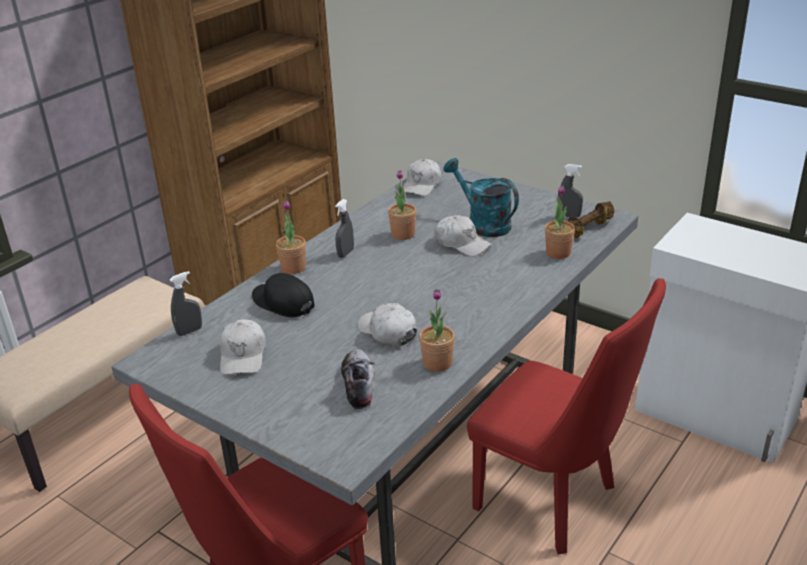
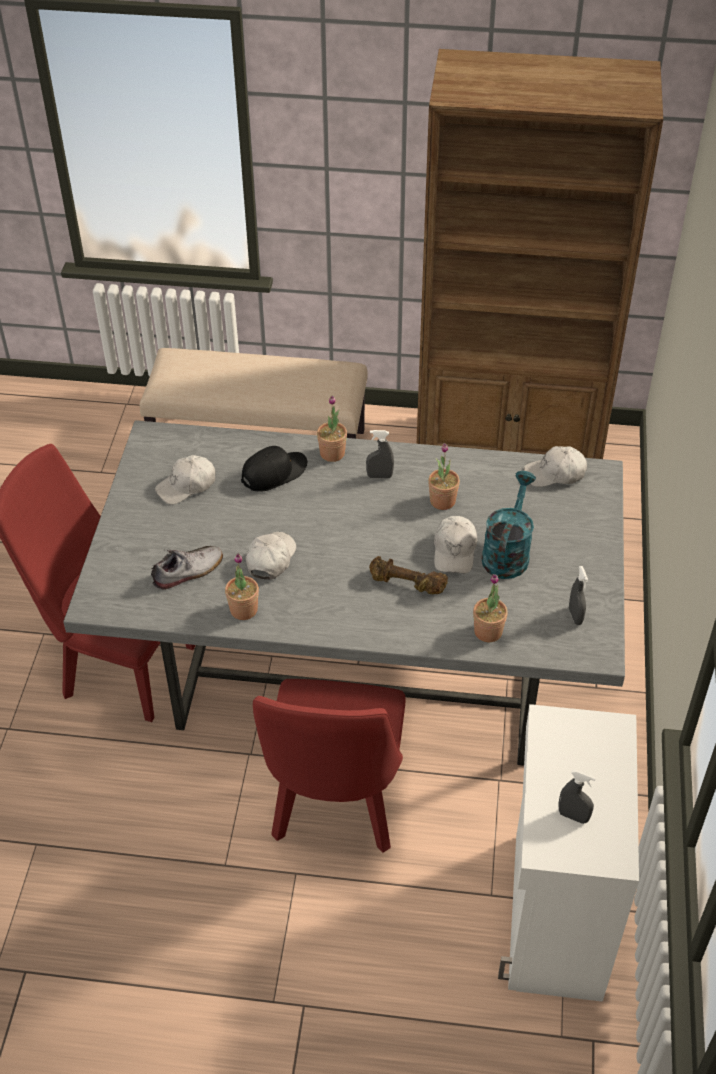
camera: 60 degrees right, 15 degrees up
(189, 331) = (200, 438): grey spray bottle -> grey spray bottle (573, 816)
(283, 302) = (274, 473): black cap -> black cap turned 45 degrees clockwise
(587, 229) = (555, 641): brown dumbbell -> brown dumbbell (406, 584)

